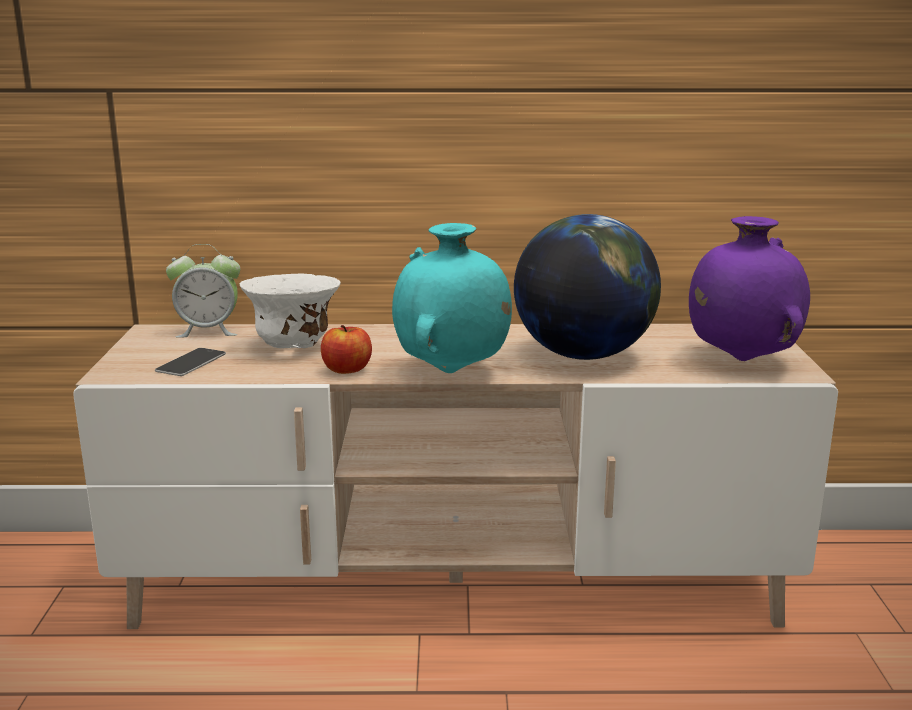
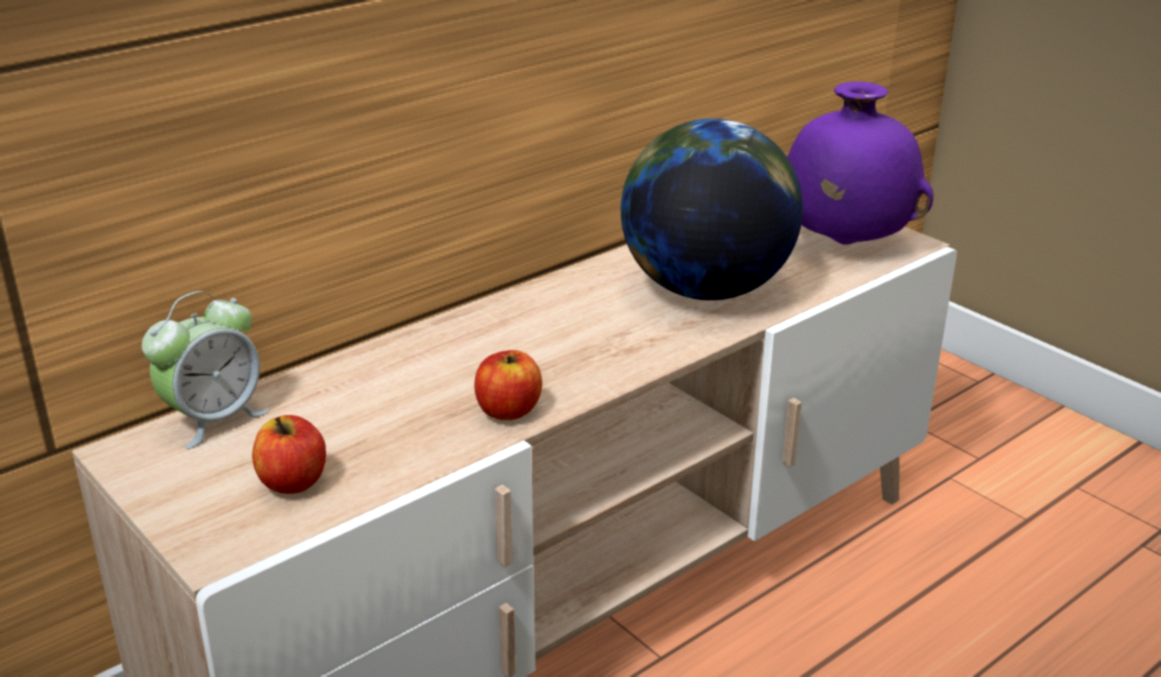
camera: 40 degrees left, 10 degrees up
(191, 362) = (293, 482): phone -> apple
(292, 346) = (376, 400): white bowl -> none
(452, 372) = (624, 366): turquoise vase -> none

